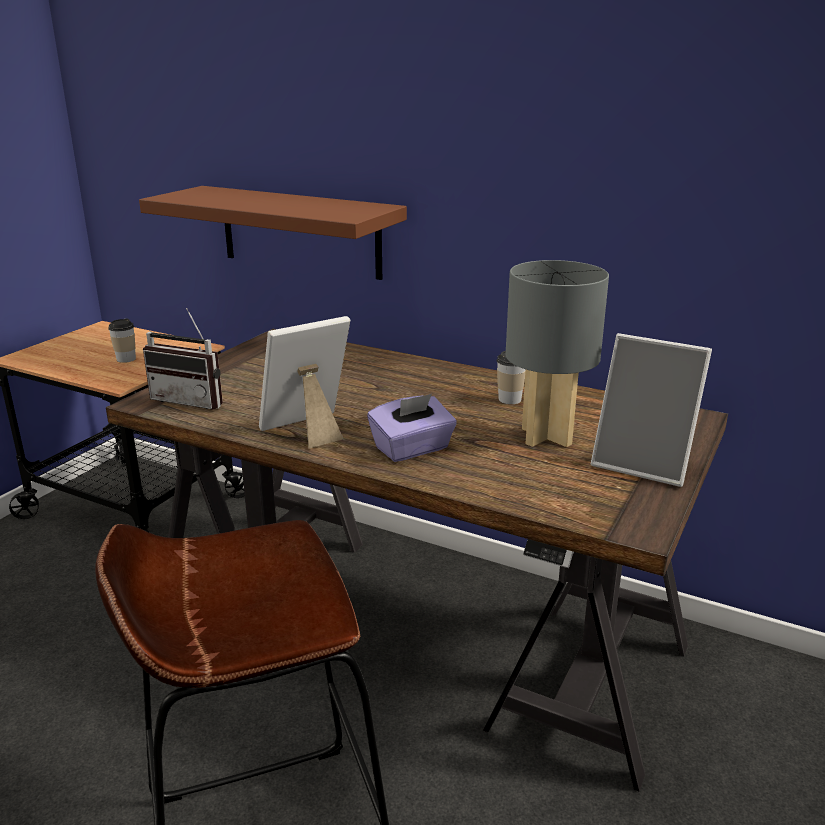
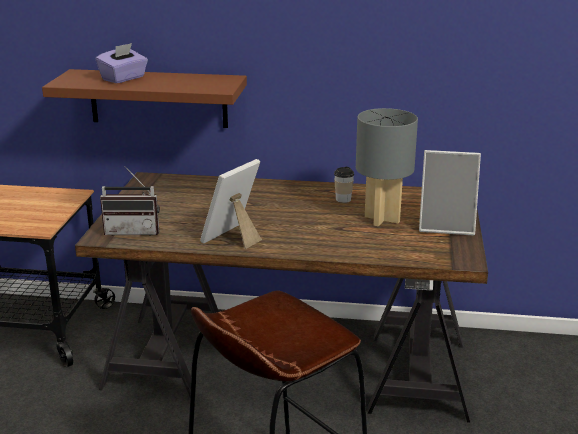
camera: 20 degrees left, 0 degrees up
(126, 359) = (26, 210): cup -> none
(412, 449) = (309, 239): purple tissue box -> purple tissue box (123, 78)

